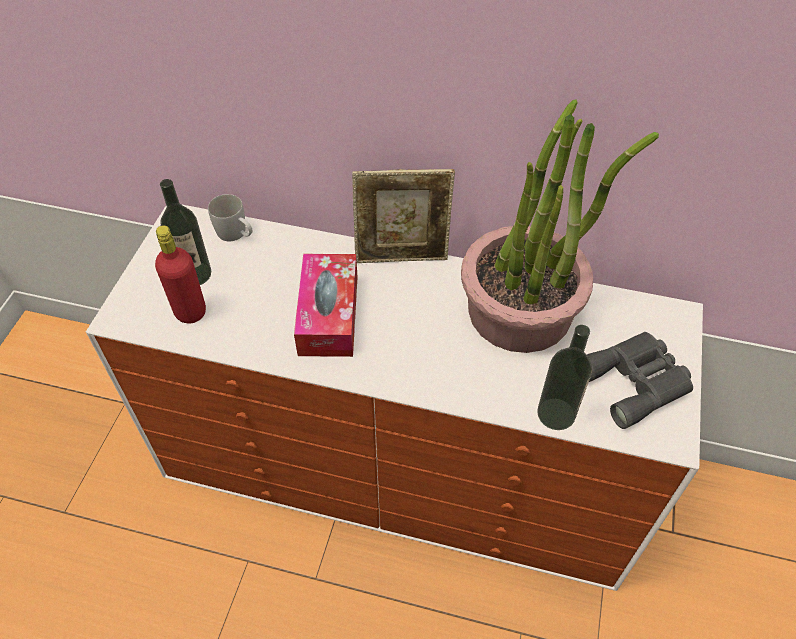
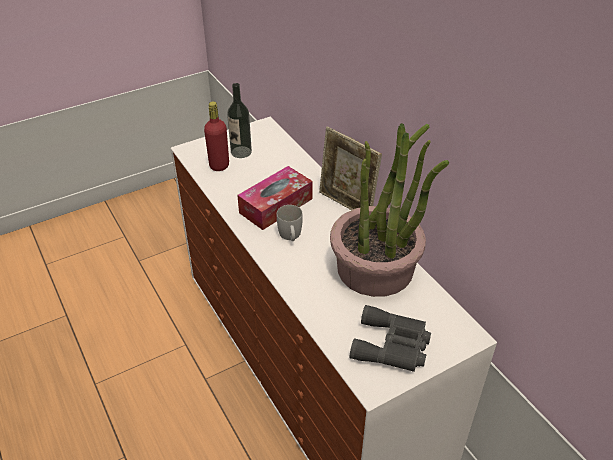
camera: 45 degrees right, 10 degrees down
(236, 234) = (281, 146): white mug -> white mug (290, 236)
(556, 414) = (325, 325): bottle -> none

